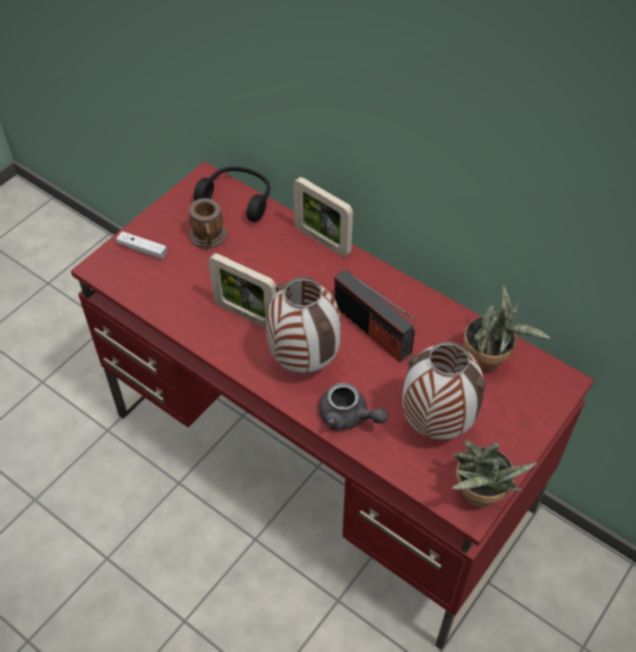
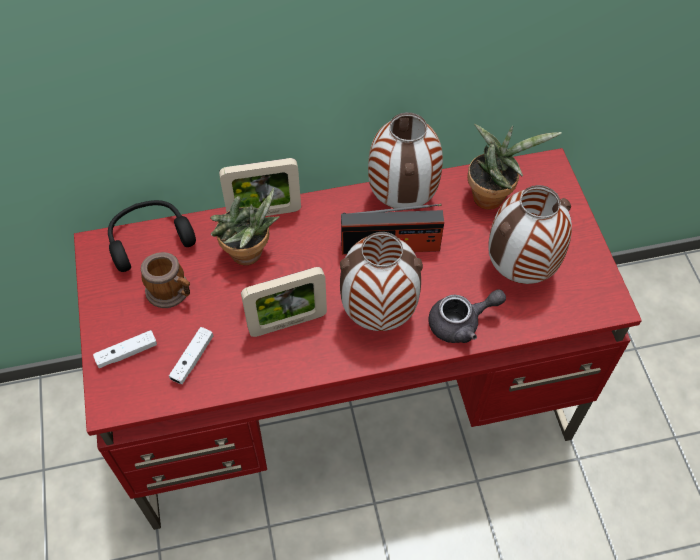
camera: 50 degrees left, 5 degrees up
(169, 284) = (192, 359): none -> white game controller
(420, 310) = (403, 201): none -> vase
(478, 498) = (605, 293): potted plant -> potted plant (249, 256)

